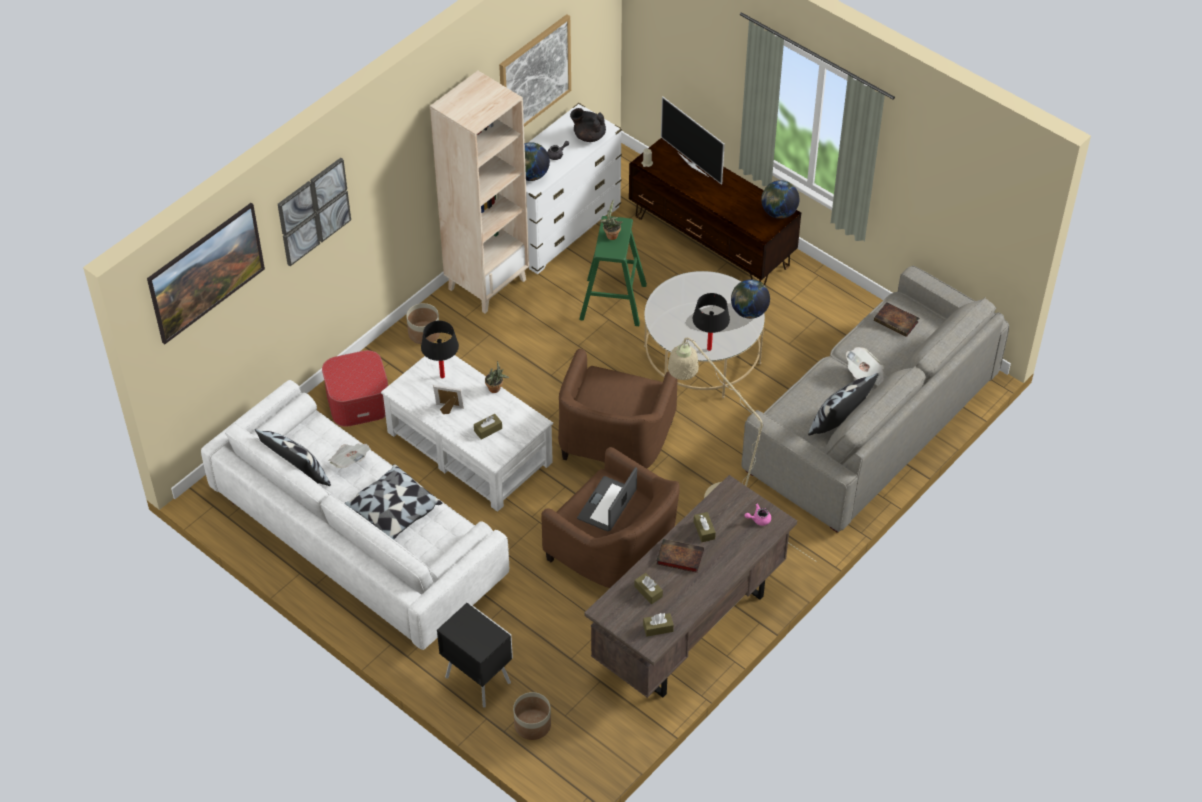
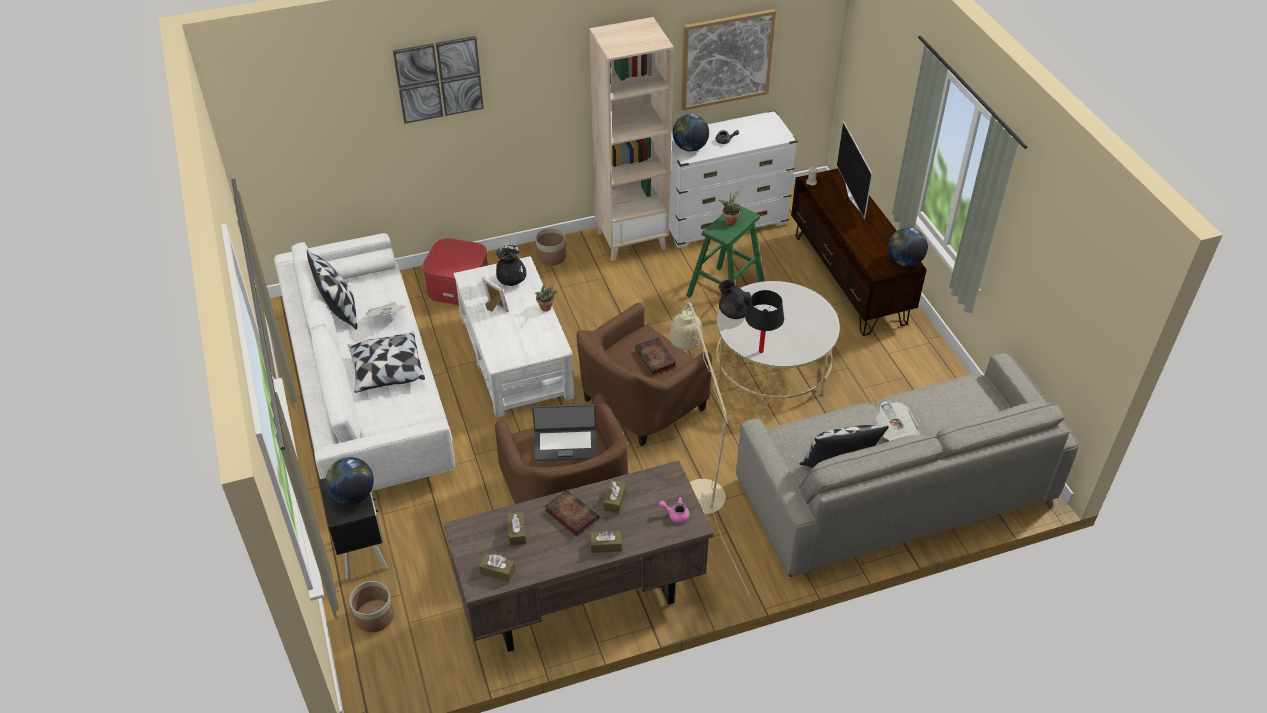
camera: 30 degrees right, 5 degrees down
(209, 288) = (304, 103): picture -> none
(442, 376) = (511, 281): black table lamp -> black vase
(488, 430) = (513, 337): brown tissue box -> brown tissue box (606, 545)
(589, 136) = (764, 136): black teapot -> black teapot (734, 312)
(608, 505) = (565, 444): laptop -> laptop turned 150 degrees counterclockwise
(749, 312) = (821, 335): globe -> globe (353, 495)
(897, 321) = (962, 399): book -> book (656, 358)

